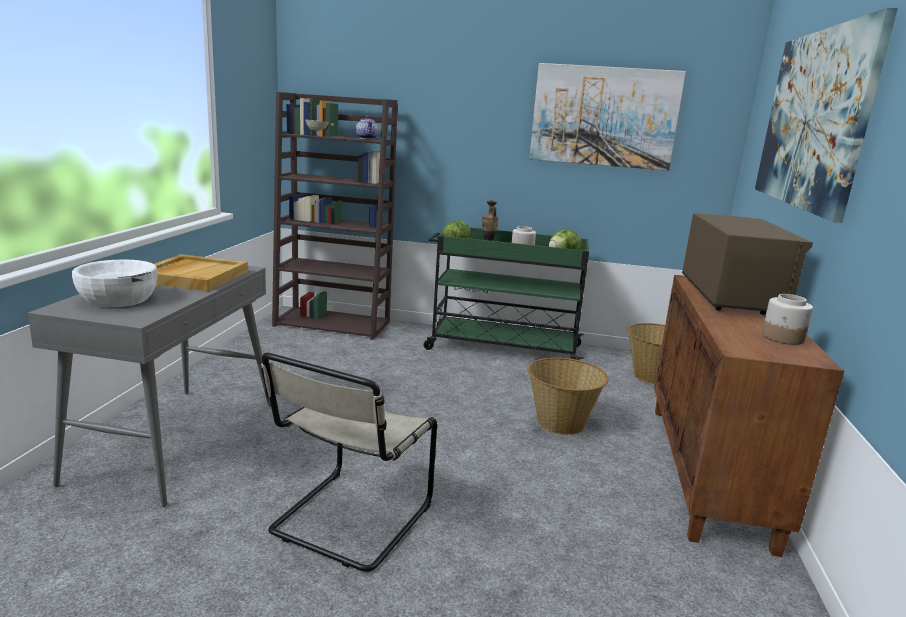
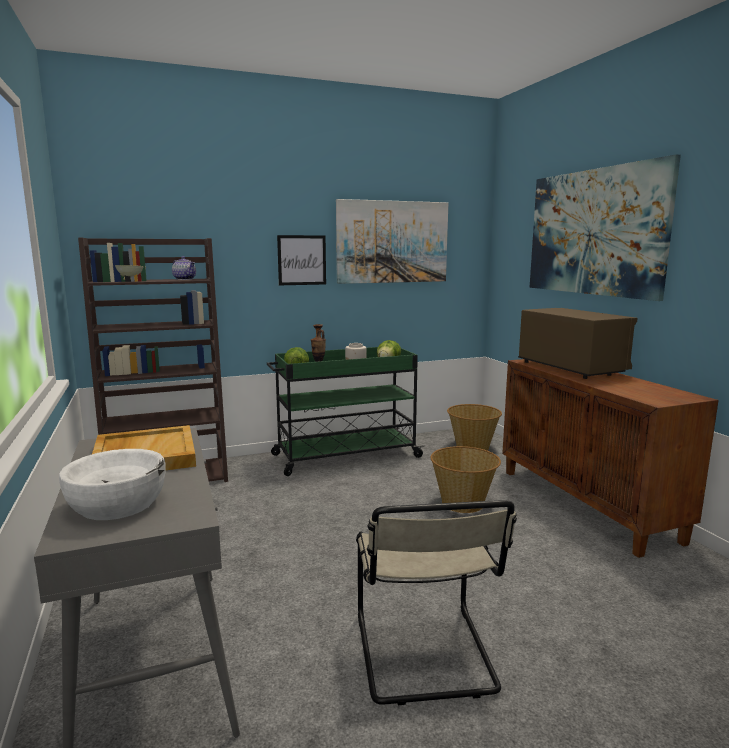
camera: 30 degrees left, 5 degrees down
(493, 129) = (302, 260): none -> picture
(782, 338) = (652, 388): jar -> none

